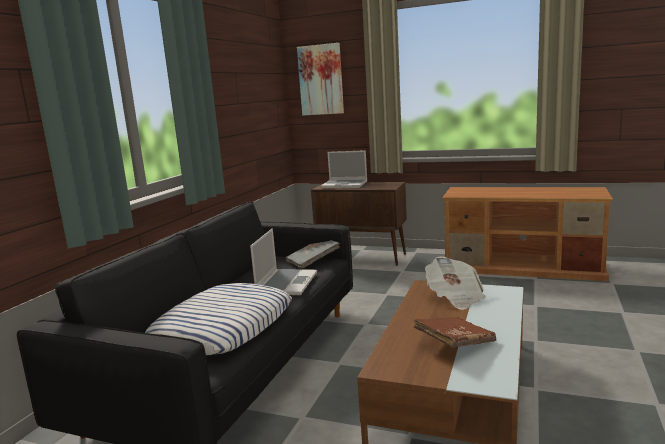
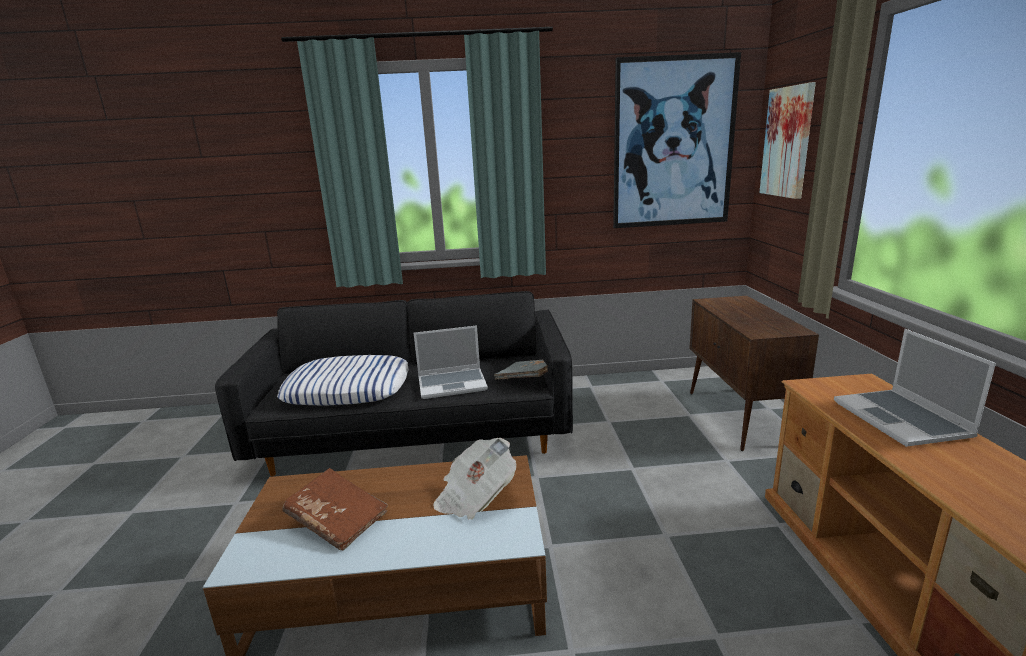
camera: 65 degrees right, 5 degrees up
(257, 81) = (673, 143): none -> picture
(345, 185) = (741, 308): laptop -> laptop (902, 420)

